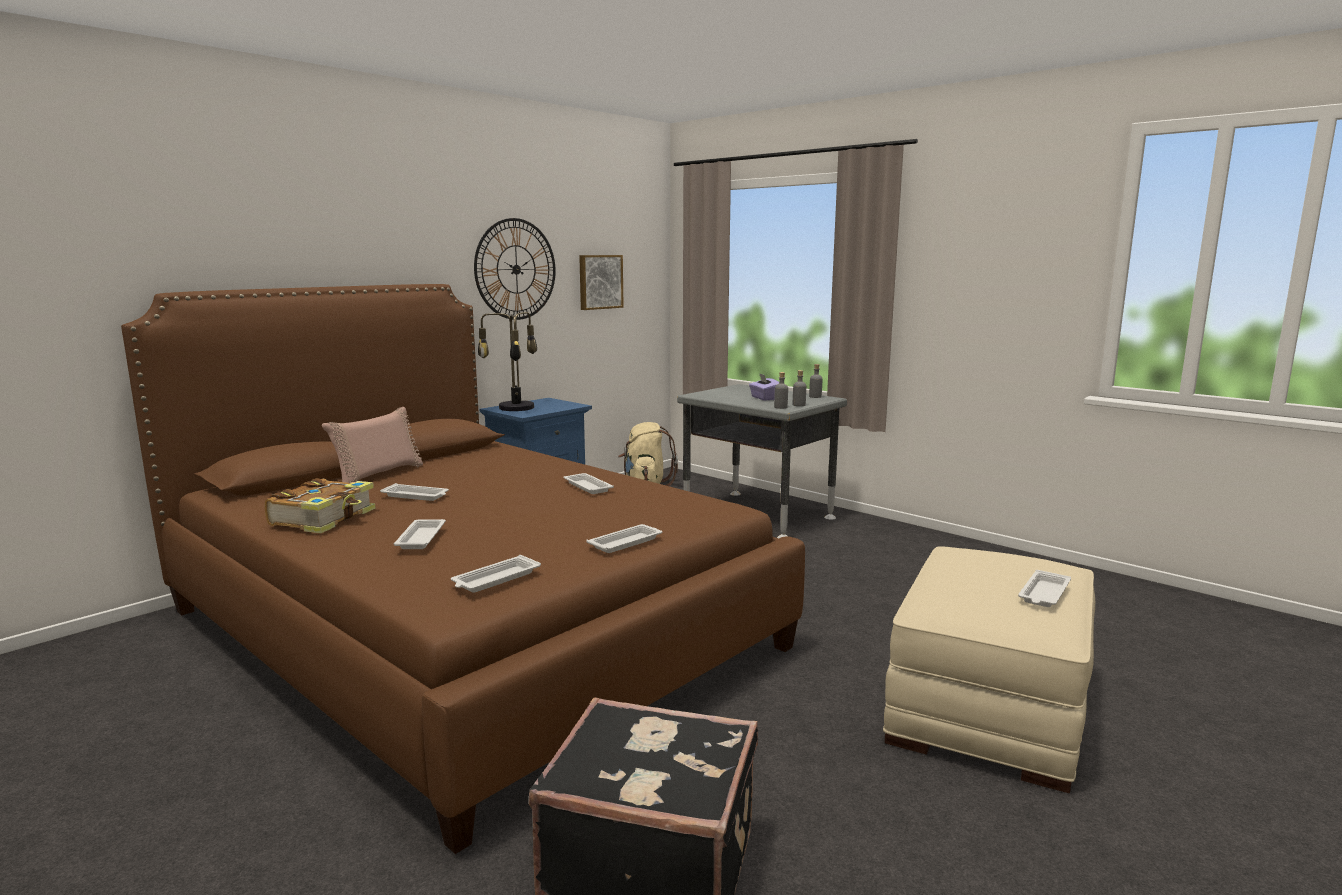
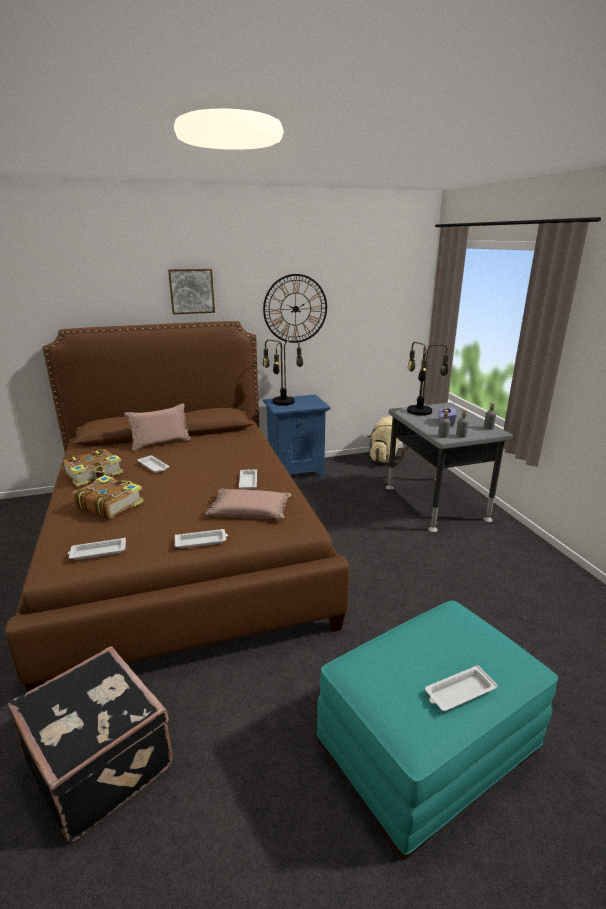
camera: 30 degrees right, 10 degrees up
(421, 538) = (109, 504): white tray -> book
(599, 282) = (364, 316): picture -> picture (191, 291)
(636, 508) = (249, 509): none -> beige pillow
(718, 393) = (420, 411): none -> table lamp
(989, 707) = (427, 745): beige ottoman -> turquoise ottoman

